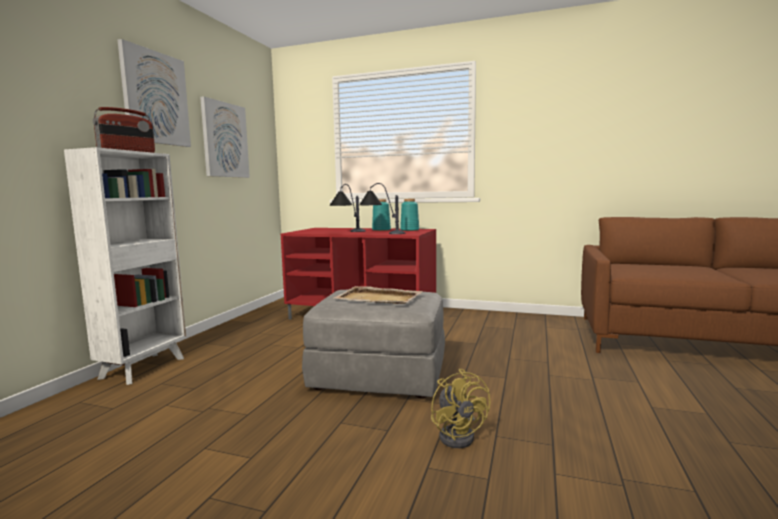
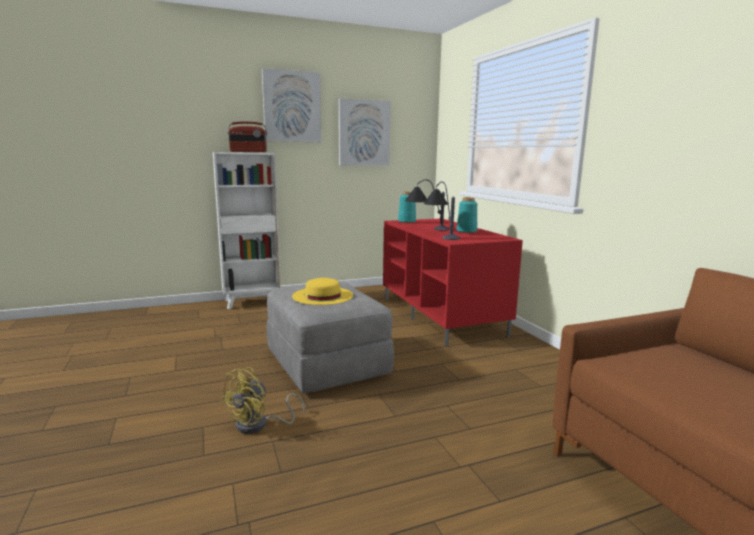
camera: 50 degrees right, 5 degrees up
(379, 298) = (322, 295): beige tray -> yellow hat
(410, 230) = (486, 236): turquoise vase -> turquoise vase (407, 221)

